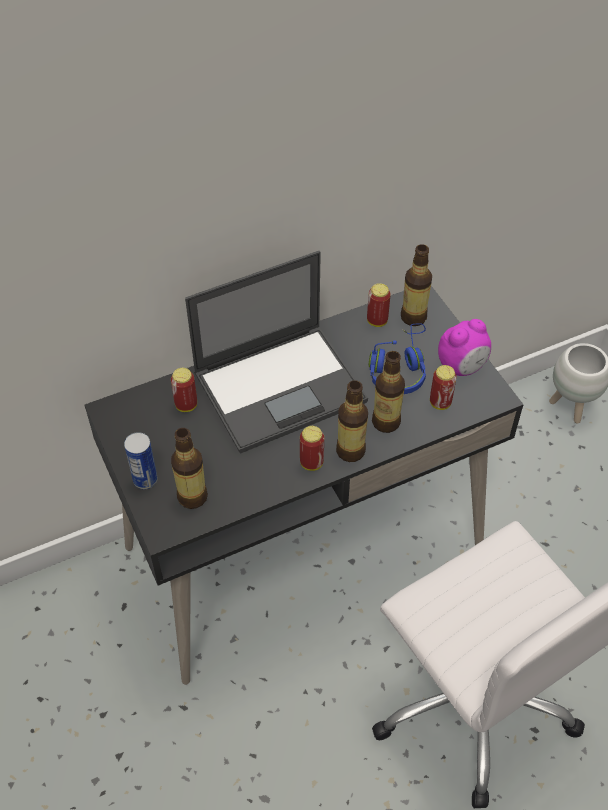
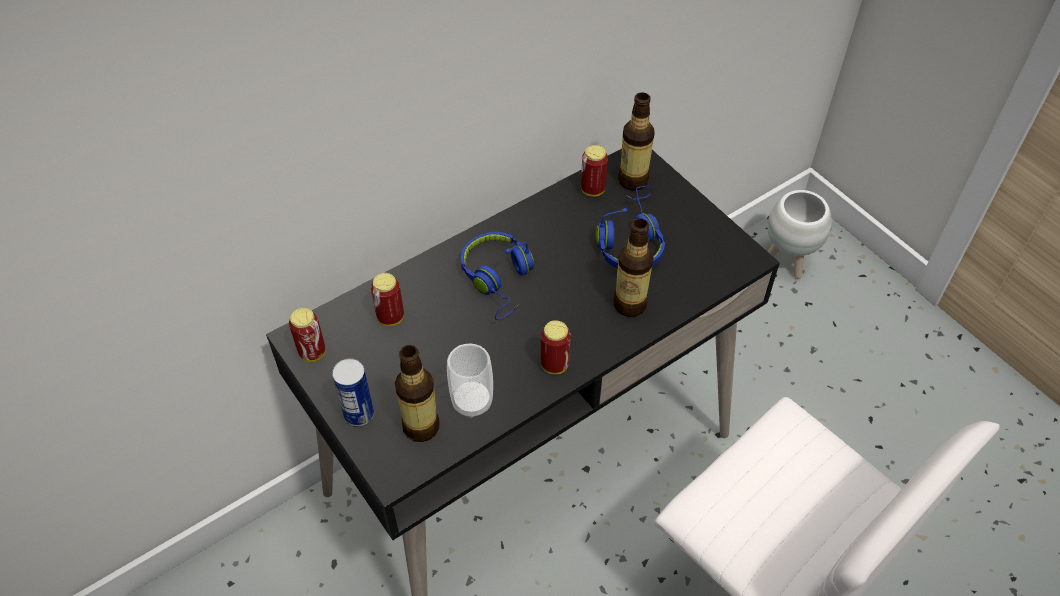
camera: 10 degrees left, 0 degrees up
(237, 483) = (472, 402): none -> cup
(281, 386) = (499, 280): laptop -> blue headphones
(350, 451) = (597, 344): bottle -> none
(440, 403) = (686, 273): can -> can (312, 352)
(461, 367) = (700, 229): alarm clock -> none

